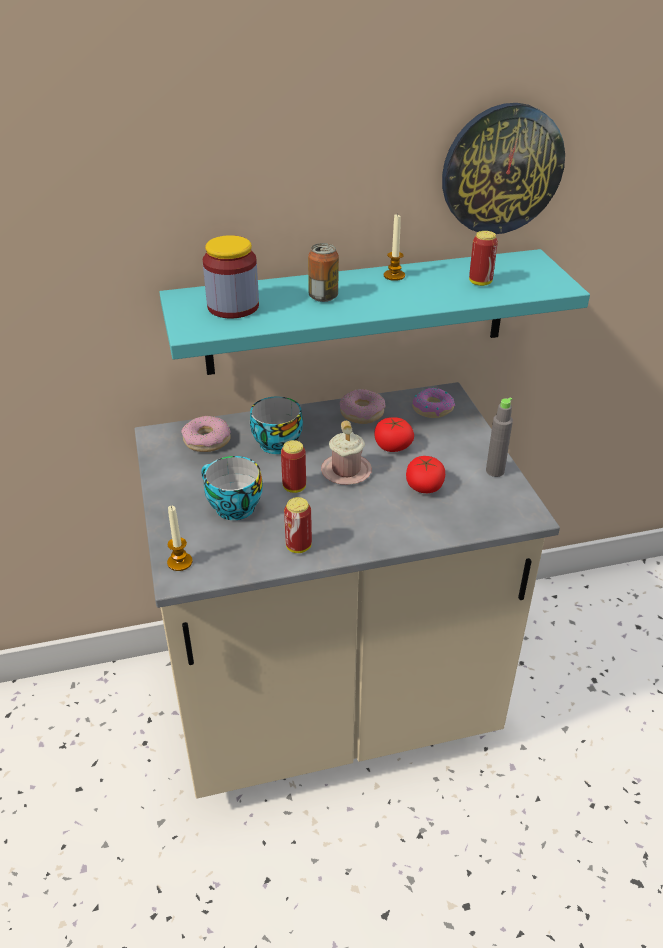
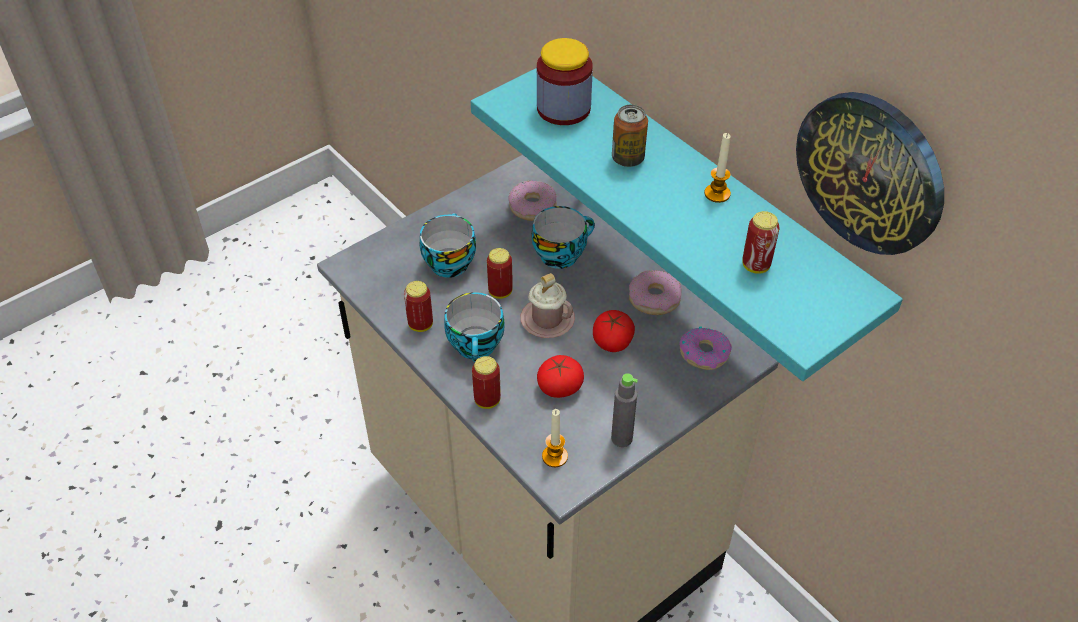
camera: 65 degrees right, 10 degrees up
(180, 562) = (363, 258): candle -> candle (555, 456)
(349, 519) = (477, 346): none -> cup
(416, 530) = (487, 400): none -> can

